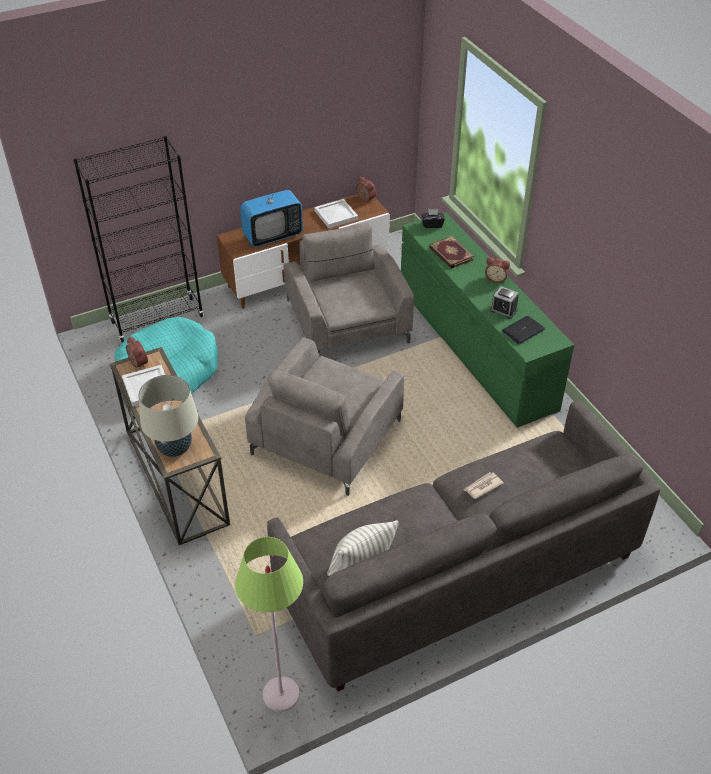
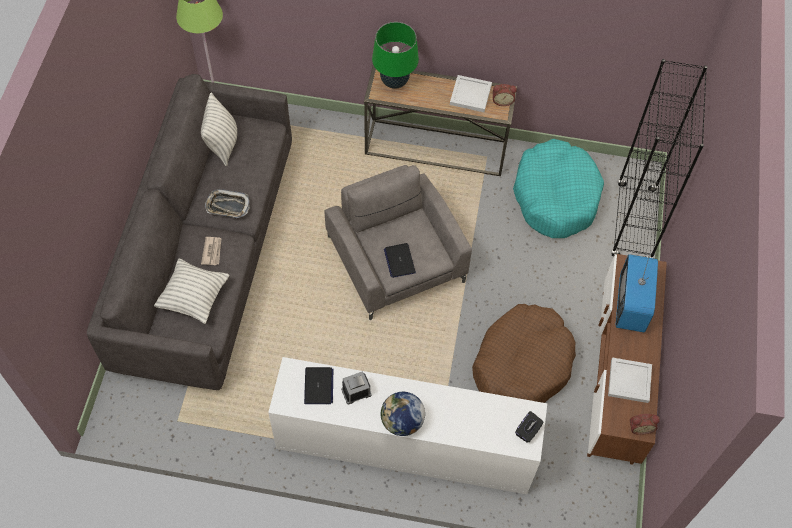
camera: 125 degrees right, 15 degrees up
(175, 448) = (394, 81): beige table lamp -> green table lamp
(347, 321) = (522, 364): grey armchair -> brown dog bed
(350, 386) = (399, 260): none -> laptop
(426, 510) = (227, 206): none -> tray
(450, 254) = (468, 411): book -> none
(475, 347) = (405, 445): green dresser -> white dresser
(496, 278) = (402, 422): alarm clock -> globe
(535, 470) = (194, 298): none -> pillow

